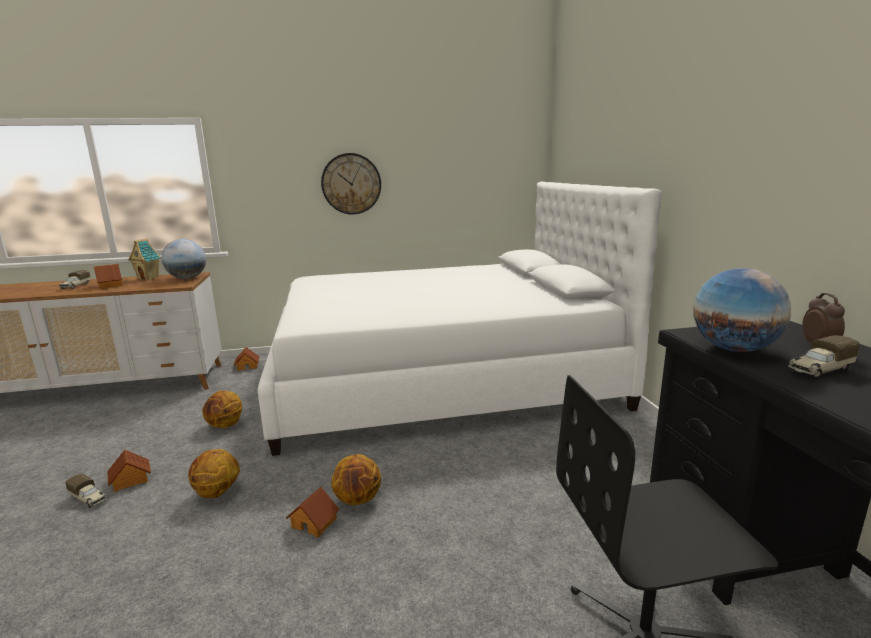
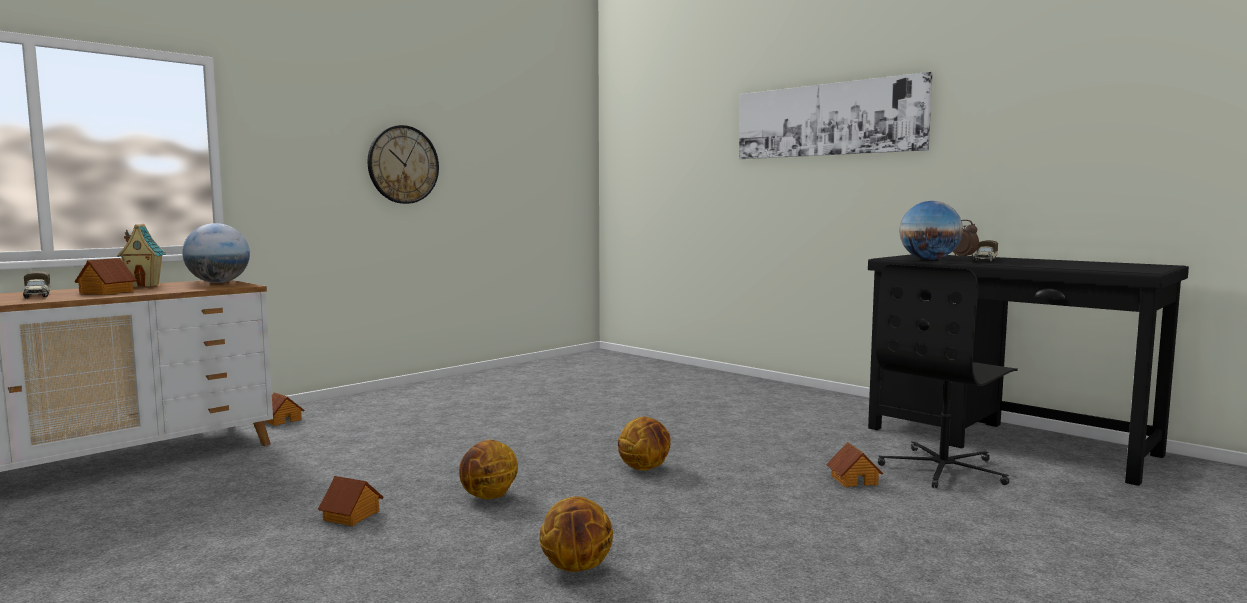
camera: 35 degrees left, 10 degrees down
(89, 499) = (329, 537): toy truck -> none
(225, 425) = (377, 462): basketball -> basketball (577, 568)
(314, 522) = (633, 486): toy house -> toy house (854, 480)
(440, 379) = (566, 393): white bed -> none
(714, 131) = (827, 120): none -> picture

